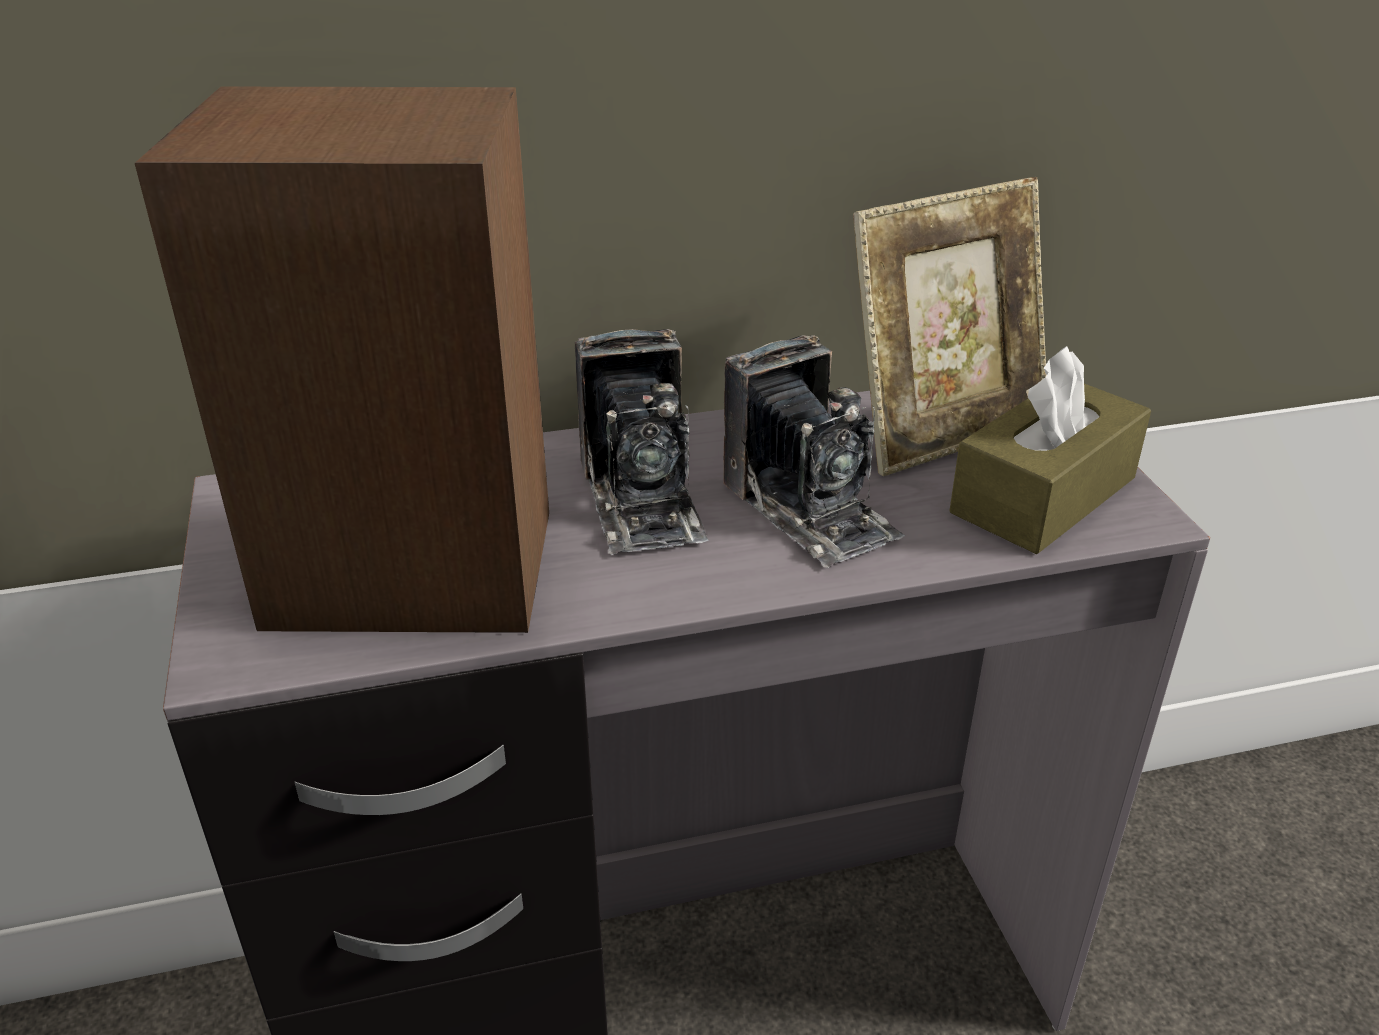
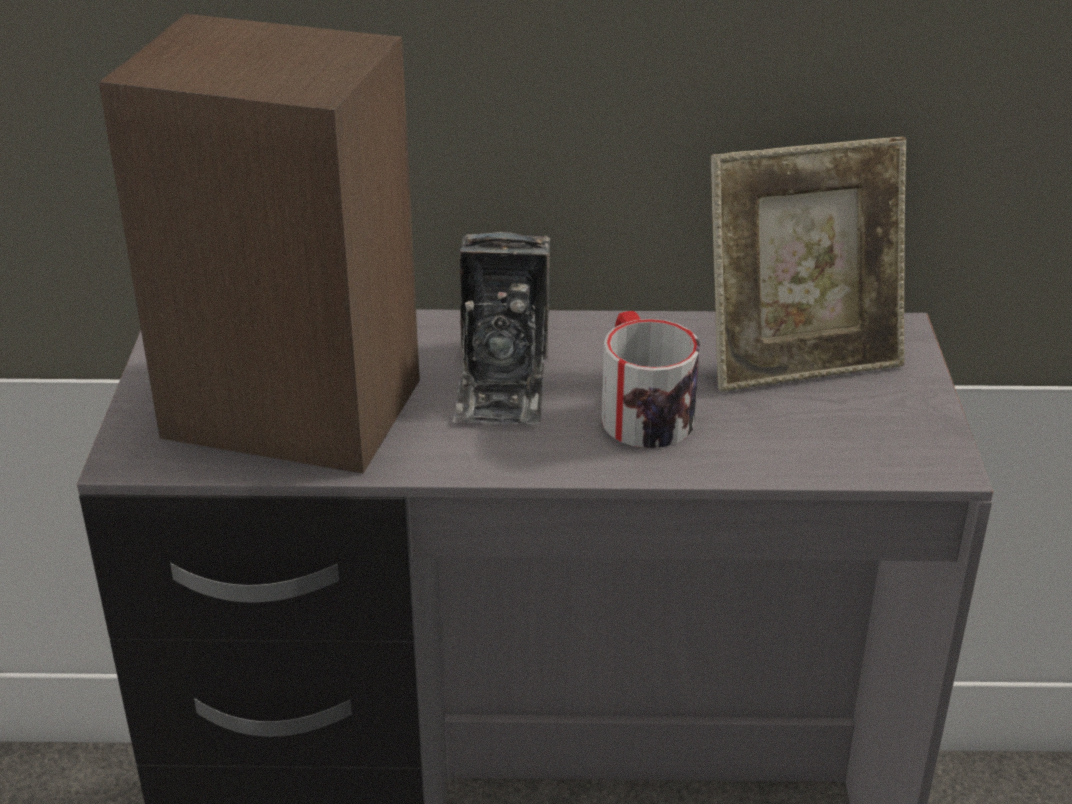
camera: 15 degrees right, 0 degrees up
(809, 508) = (641, 410): camera -> mug
(1043, 495) = (858, 430): brown tissue box -> none

